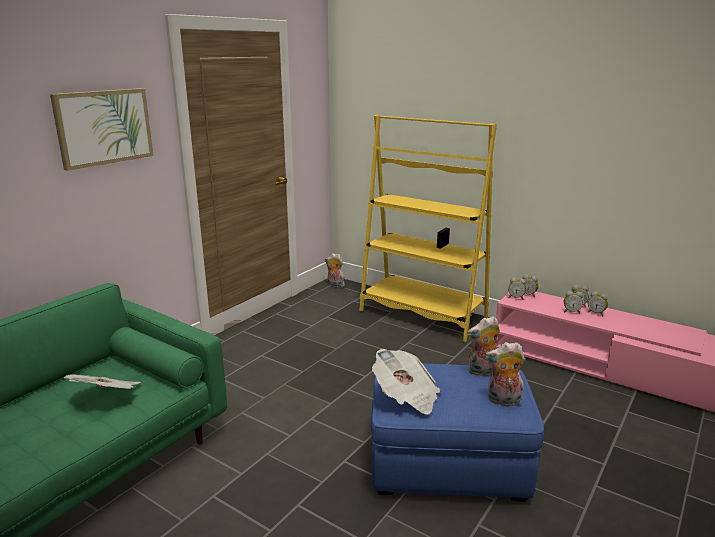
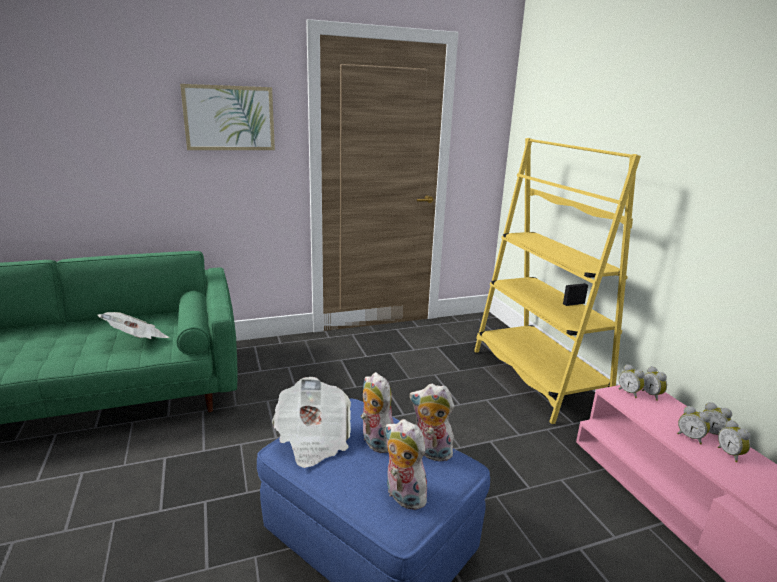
camera: 35 degrees right, 0 degrees up
(335, 285) = (479, 321): plush toy -> plush toy (374, 441)

